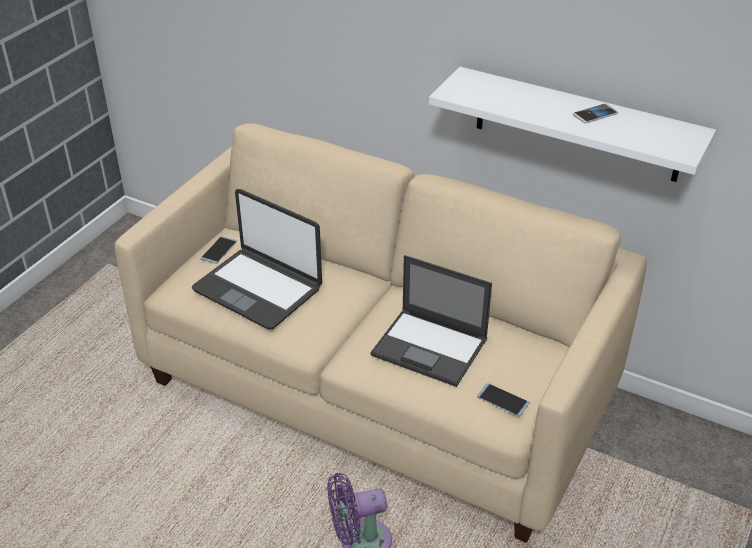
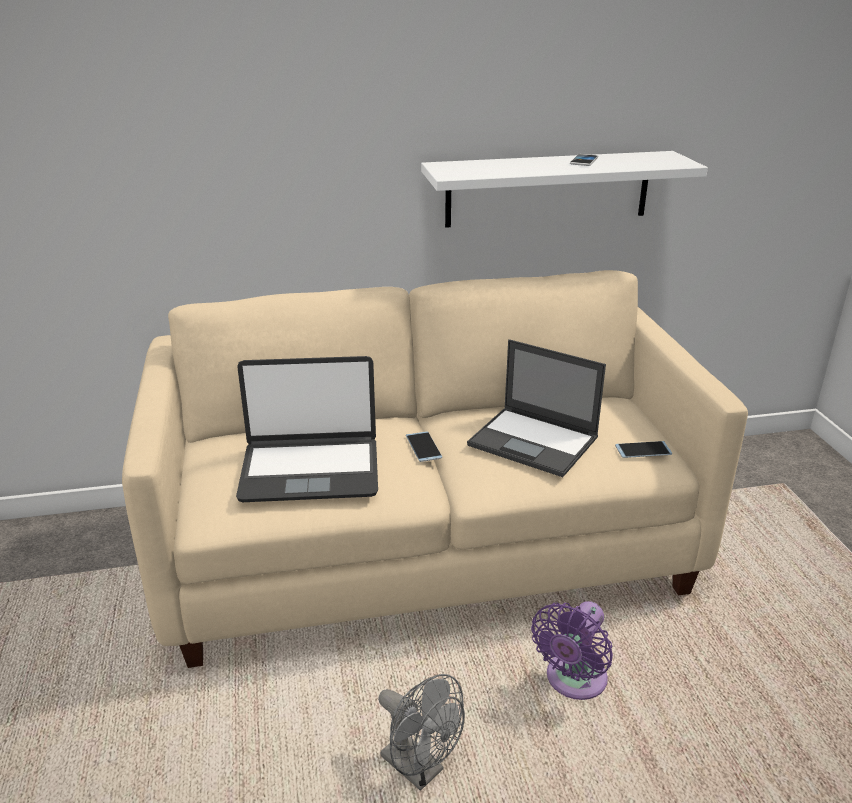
camera: 40 degrees left, 10 degrees down
(210, 527) = (420, 769): none -> grey fan
(218, 250) = (217, 459): phone -> phone (423, 447)
(431, 347) = (534, 442): laptop -> laptop turned 45 degrees clockwise

